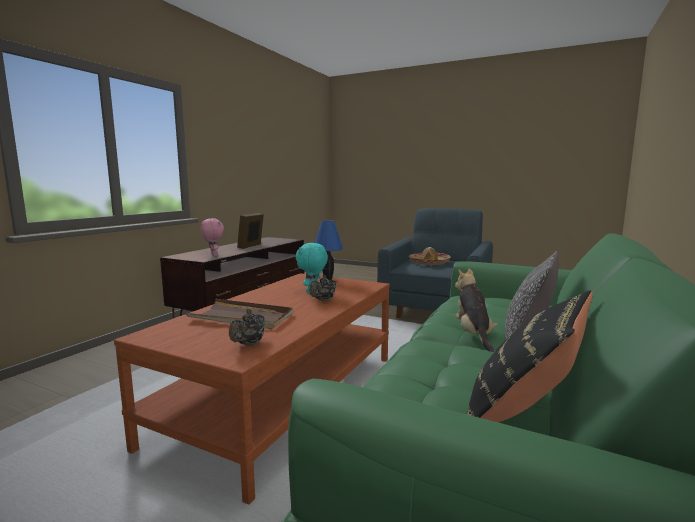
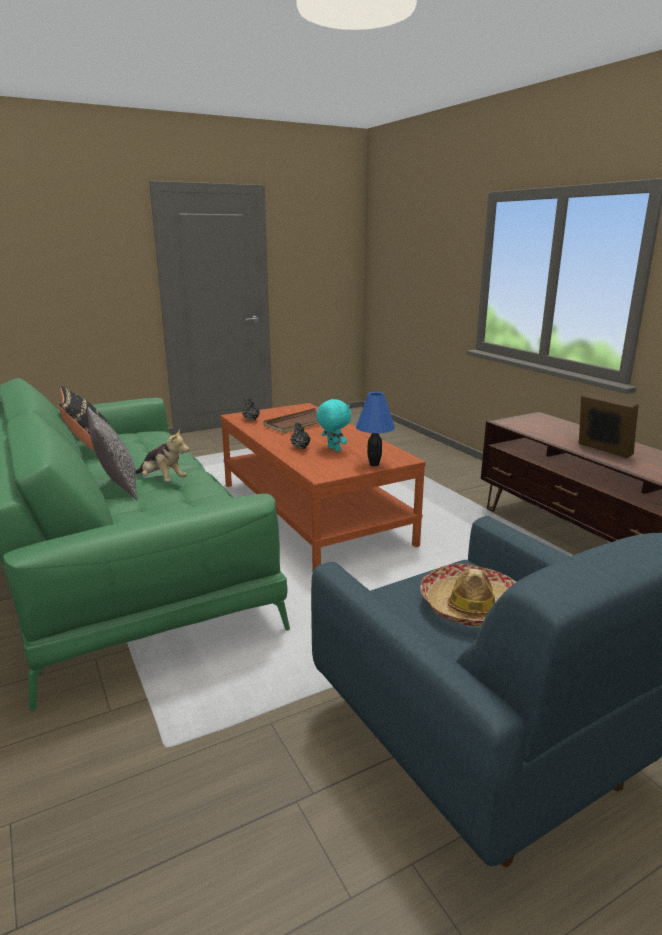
camera: 125 degrees right, 10 degrees up
(213, 255) = (531, 427): pink plush toy -> none

